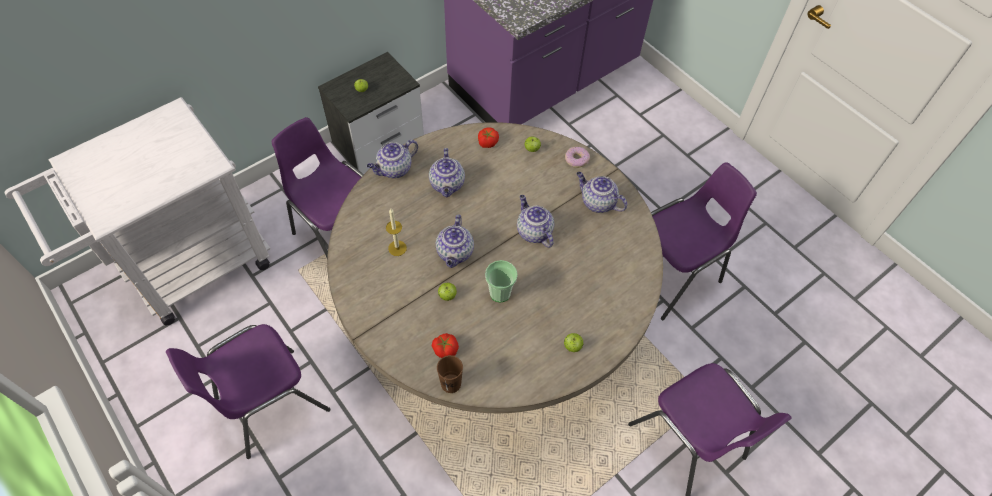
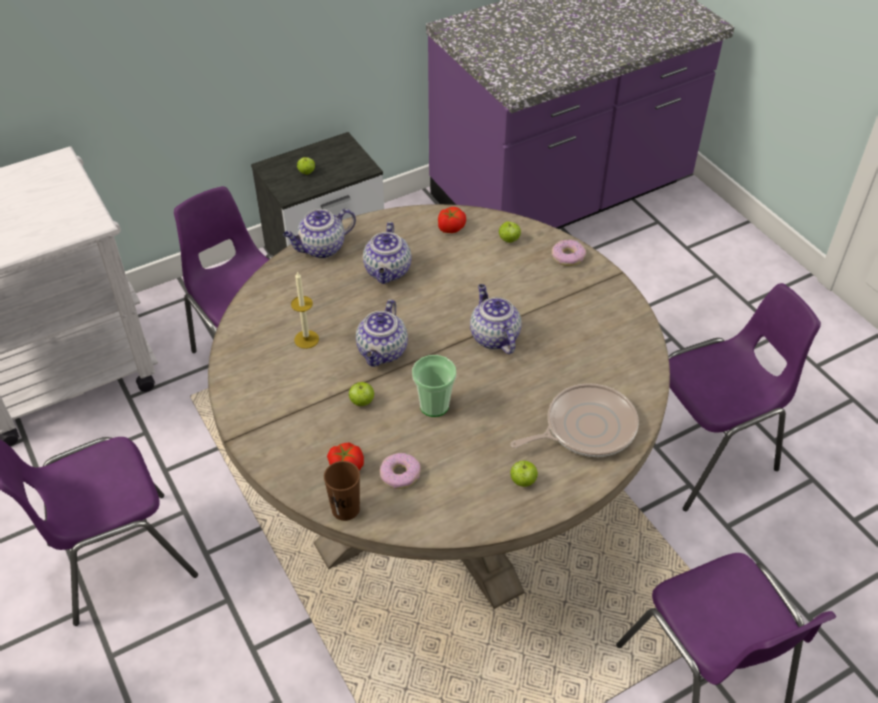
camera: 10 degrees right, 10 degrees down
(485, 351) = (399, 475): none -> donut
(597, 202) = (587, 310): teapot -> none
(609, 299) = (585, 427): none -> frying pan

